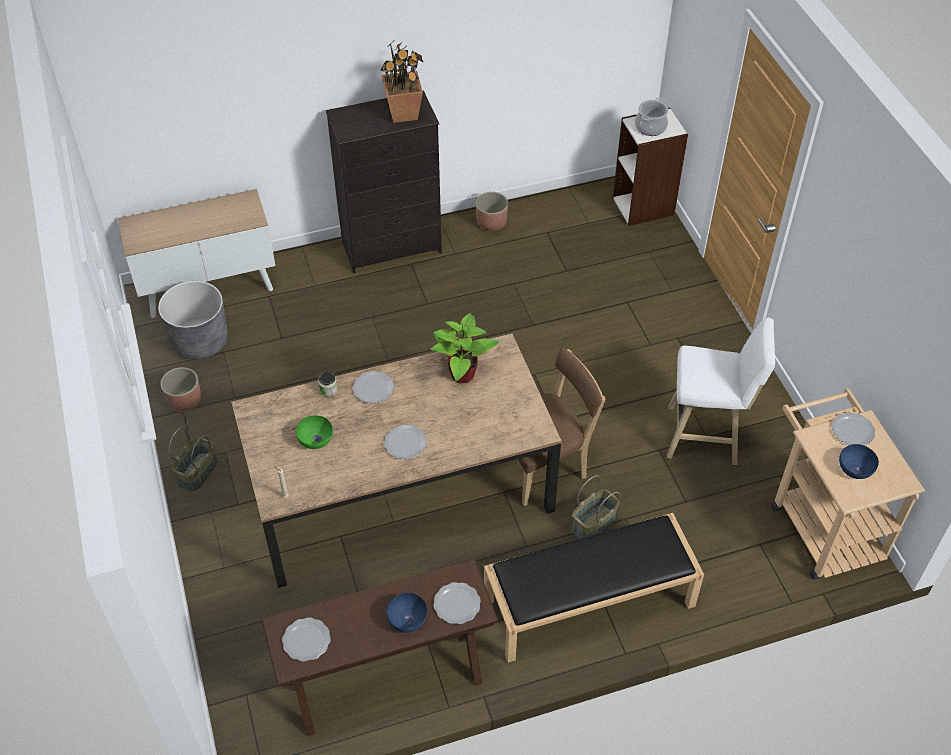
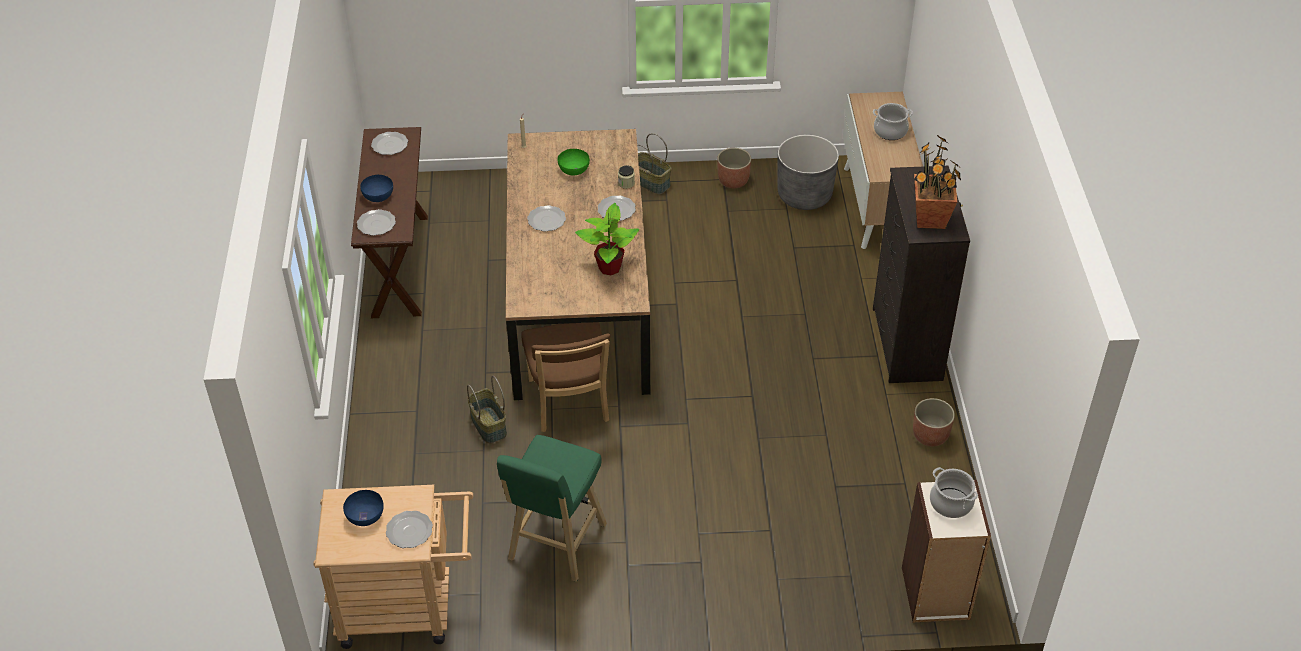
camera: 105 degrees right, 5 degrees down
(186, 219) = (890, 131): none -> cooking pot
(588, 603) = (408, 401): black bench -> none
(706, 436) = (555, 545): white stool -> green stool

